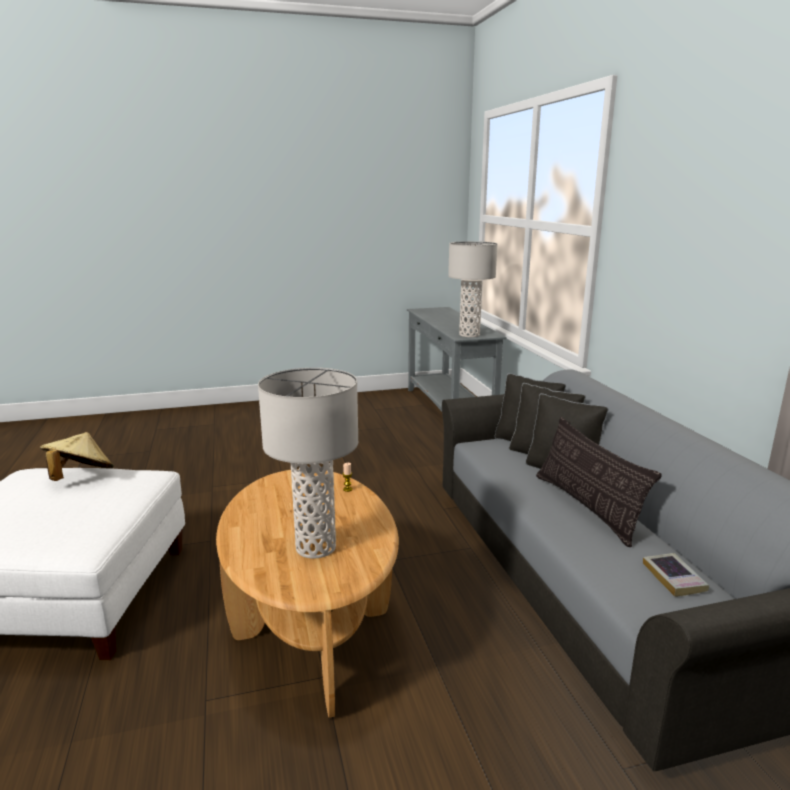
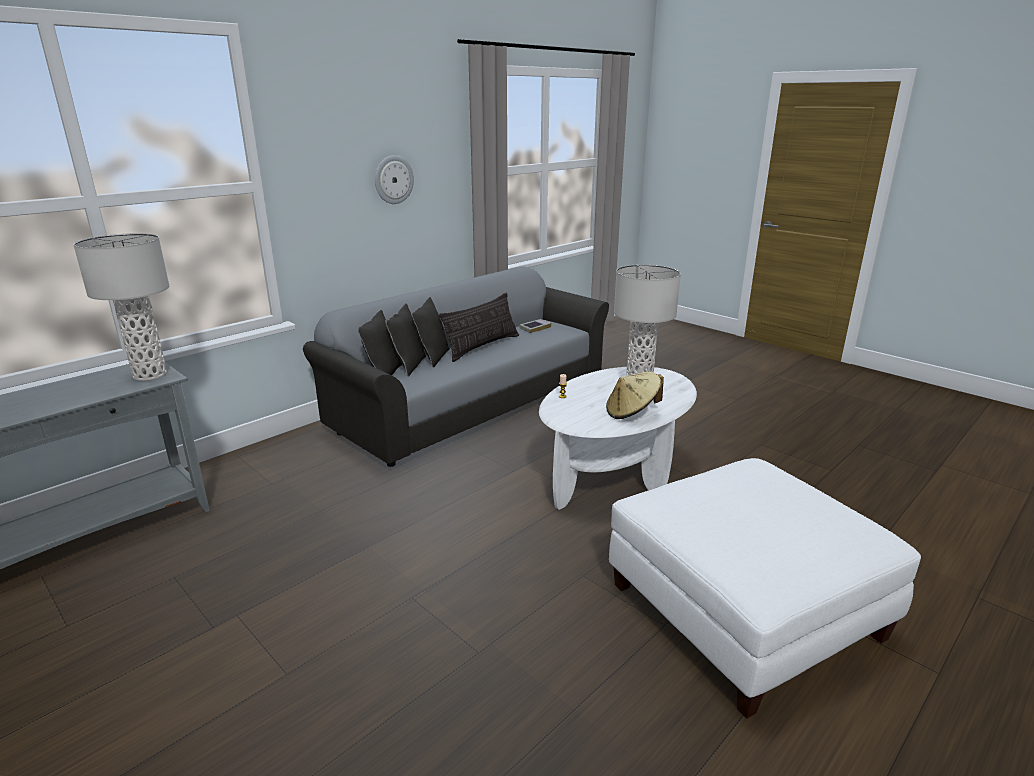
camera: 120 degrees left, 5 degrees up
(80, 477) = (713, 529): beige hat -> beige hat (632, 412)
(312, 625) = (614, 474): brown coffee table -> white coffee table
(712, 254) = (393, 179): none -> wall clock

